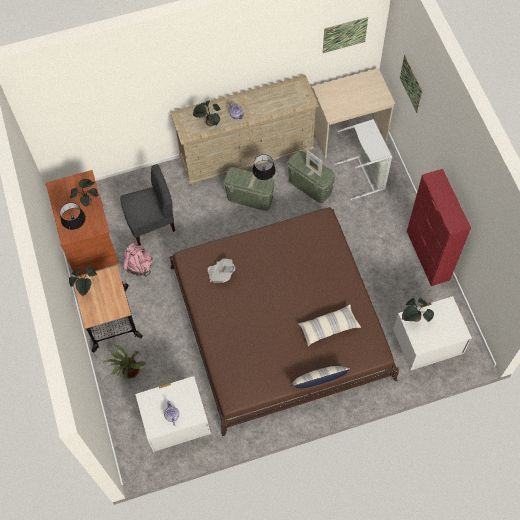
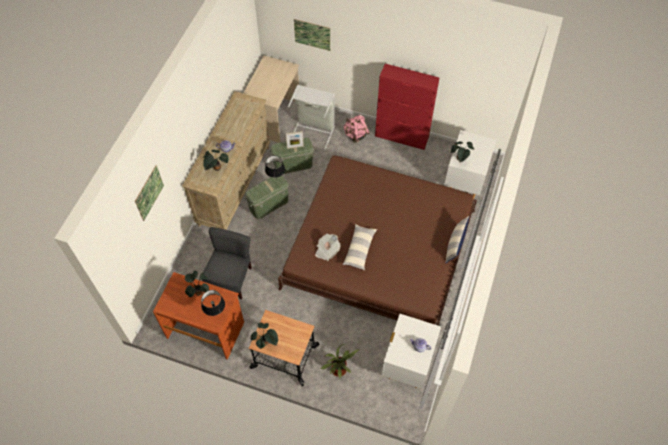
camera: 55 degrees left, 5 degrees down
(139, 265) = (258, 309): pink backpack -> pink backpack (355, 135)
(329, 327) = (421, 214): pillow -> pillow (359, 249)
(344, 34) = (242, 40): picture -> picture (149, 193)

